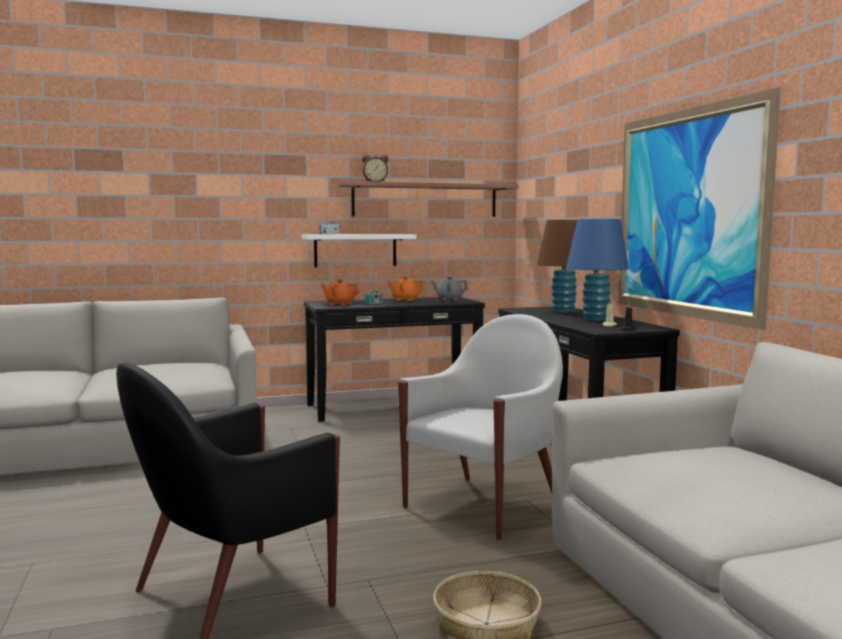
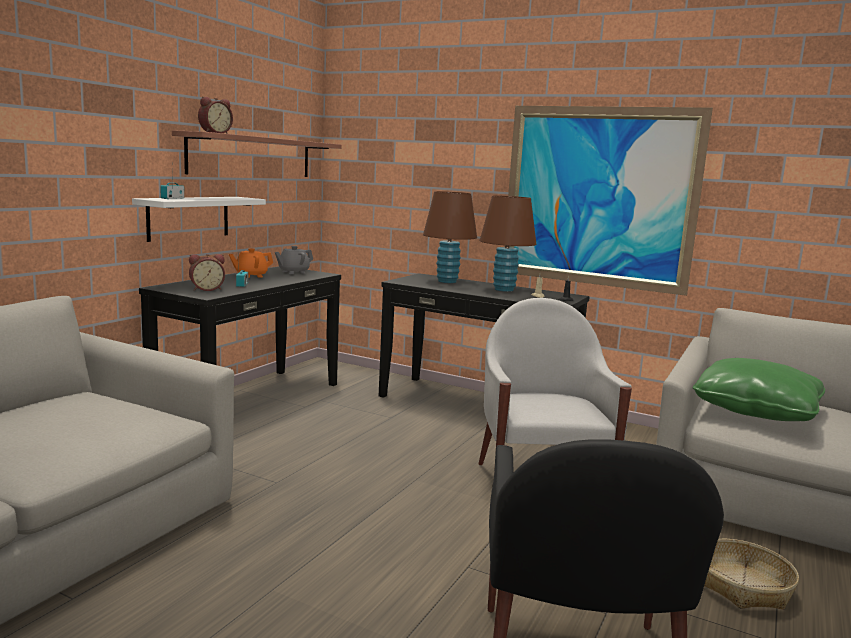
camera: 45 degrees left, 5 degrees up
(340, 304) = (206, 289): orange teapot -> alarm clock
(595, 319) = (504, 289): blue table lamp -> brown table lamp
(691, 462) = (755, 410): none -> green pillow

